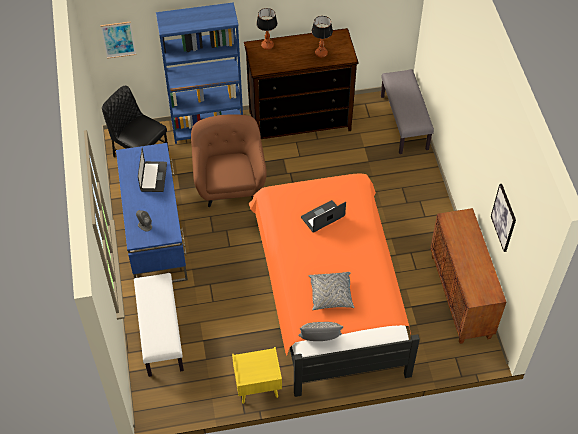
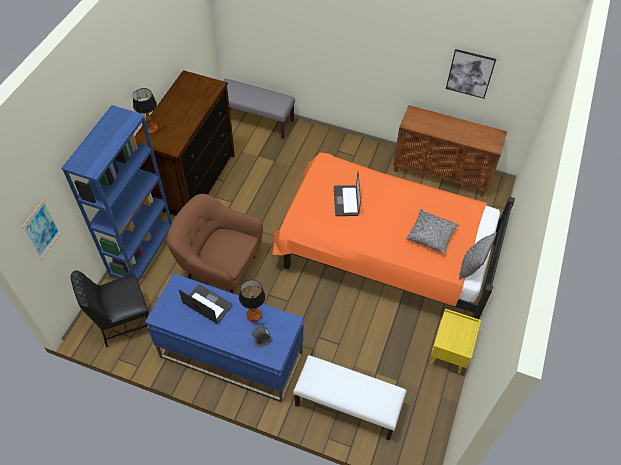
camera: 60 degrees left, 0 degrees up
(321, 53) = (195, 99): table lamp -> table lamp (254, 315)

